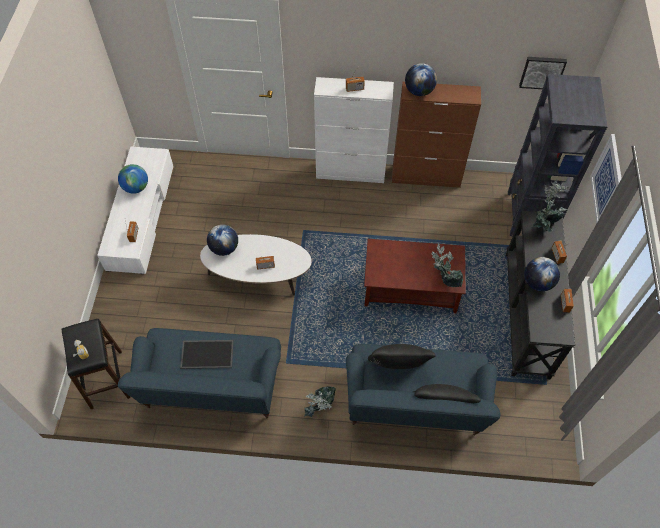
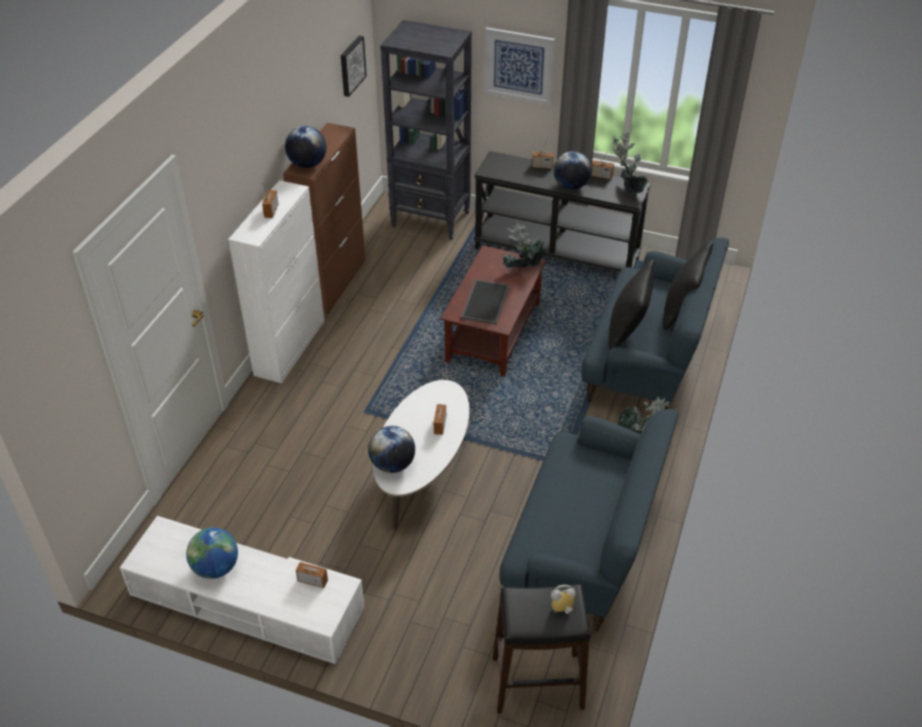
camera: 75 degrees left, 15 degrees down
(208, 353) = (565, 502): tray -> tray (484, 301)
(544, 224) = (499, 165): potted plant -> potted plant (628, 191)

